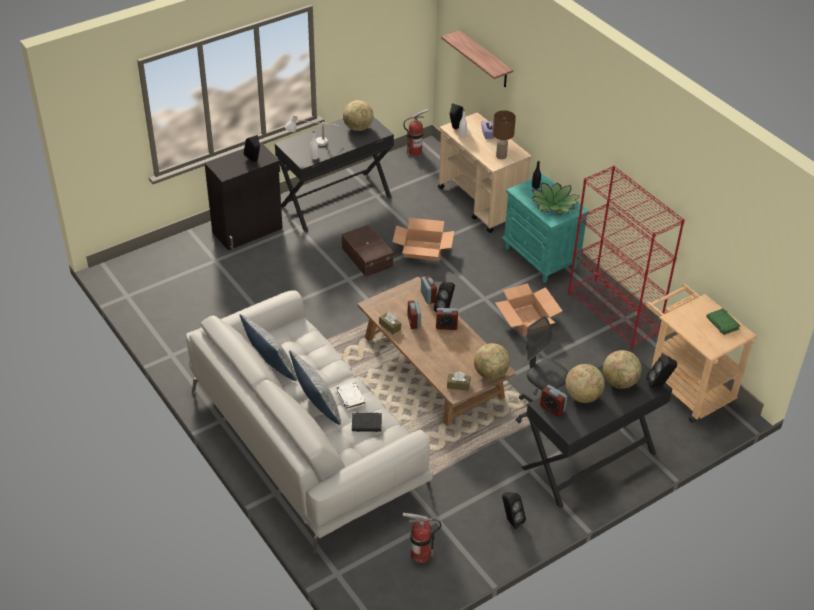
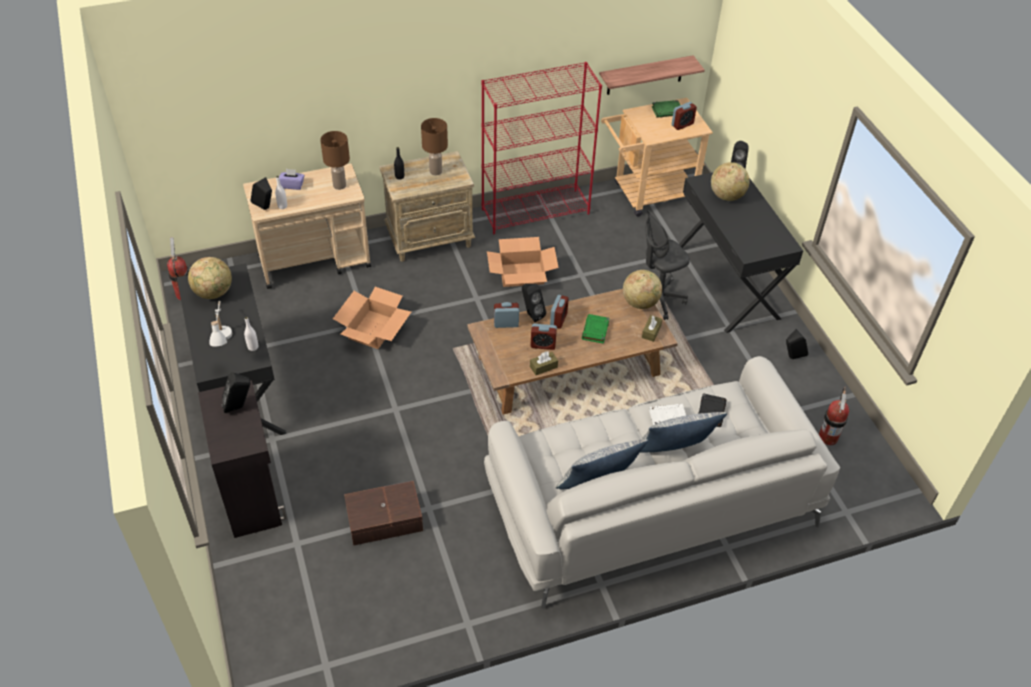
camera: 75 degrees left, 5 degrees up
(367, 256) = (362, 381): brown storage box -> brown storage box (383, 519)
(443, 350) = (595, 331): none -> green book
(485, 60) = (234, 117): shelf -> shelf (645, 75)
(541, 258) = (430, 238): turquoise nightstand -> beige nightstand
(552, 408) = (754, 249): alarm clock -> alarm clock (682, 124)
(554, 204) = (436, 171): potted plant -> brown table lamp
(583, 396) = (741, 224): globe -> none

